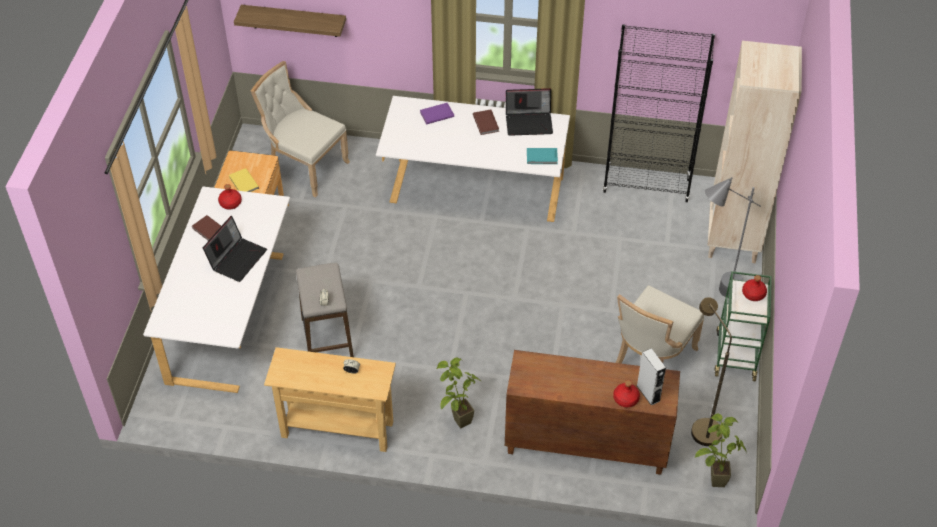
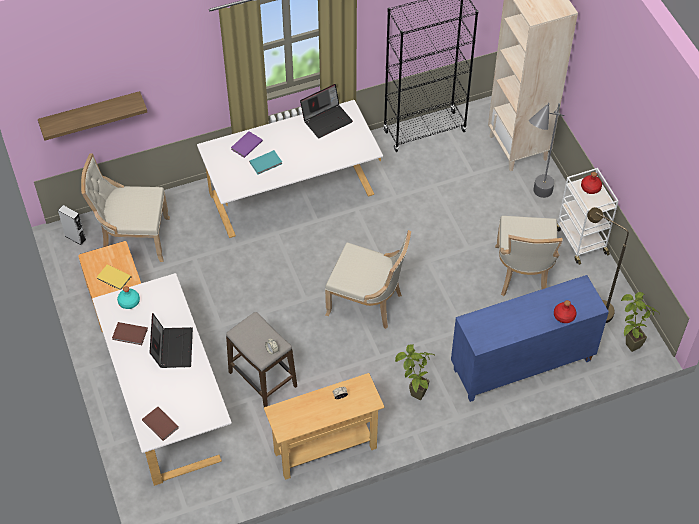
camera: 30 degrees left, 5 degrees up
(230, 203) = (129, 302): red bottle -> turquoise bottle
(475, 317) = (368, 303): none -> beige chair
(486, 123) = (292, 135): brown book -> brown book (160, 423)
(542, 157) = (359, 146): turquoise book -> turquoise book (266, 163)
(585, 445) = (521, 366): brown cabinet -> blue cabinet
(648, 393) = (576, 303): grey speaker -> grey speaker (75, 238)
(735, 354) = (580, 240): green cart -> white cart

